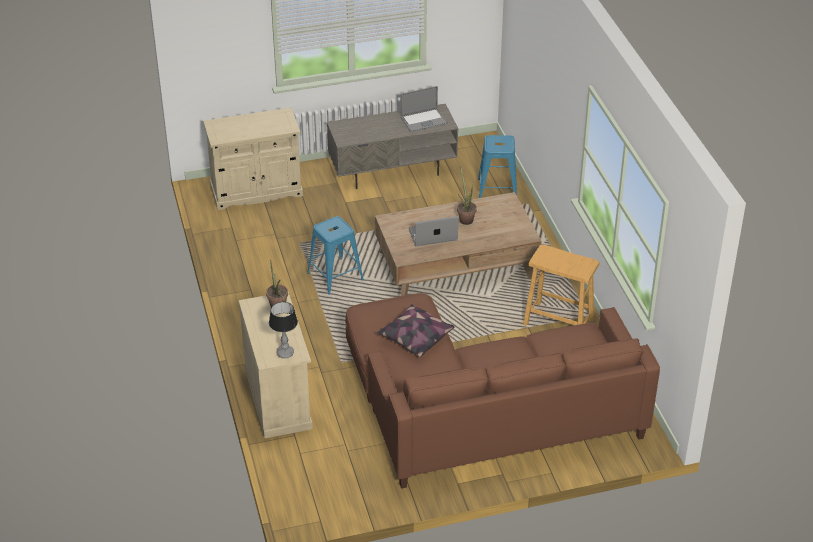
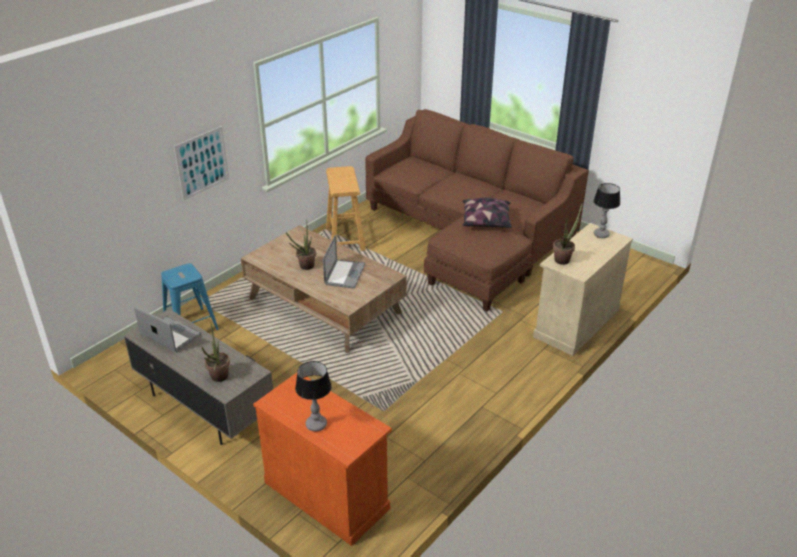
camera: 125 degrees left, 5 degrees down
(245, 121) = (316, 425): none -> table lamp
(256, 191) = (326, 495): beige cabinet -> orange cabinet
(335, 277) = (408, 363): blue stool -> none
(353, 125) = (218, 379): none -> potted plant
(433, 235) = (345, 274): laptop -> laptop turned 120 degrees counterclockwise
(556, 109) = (202, 163): none -> picture

